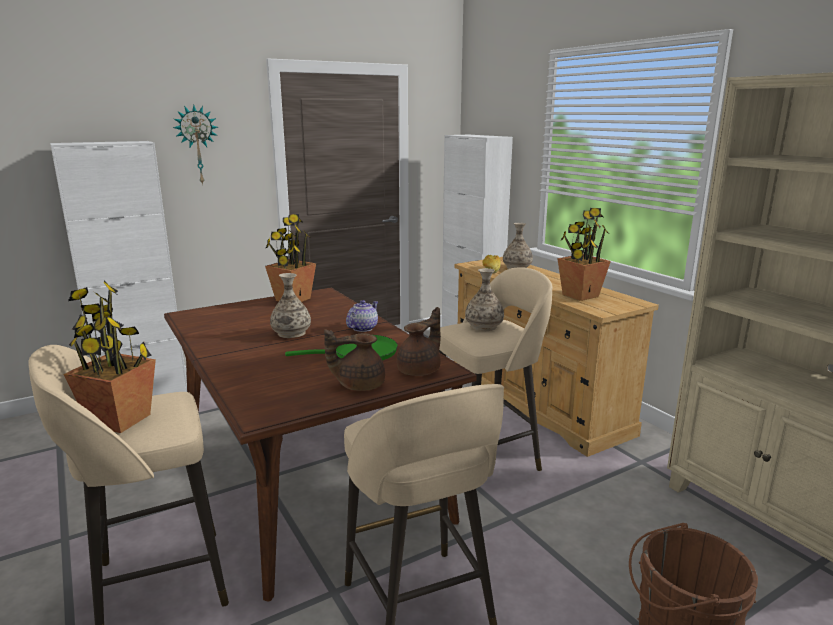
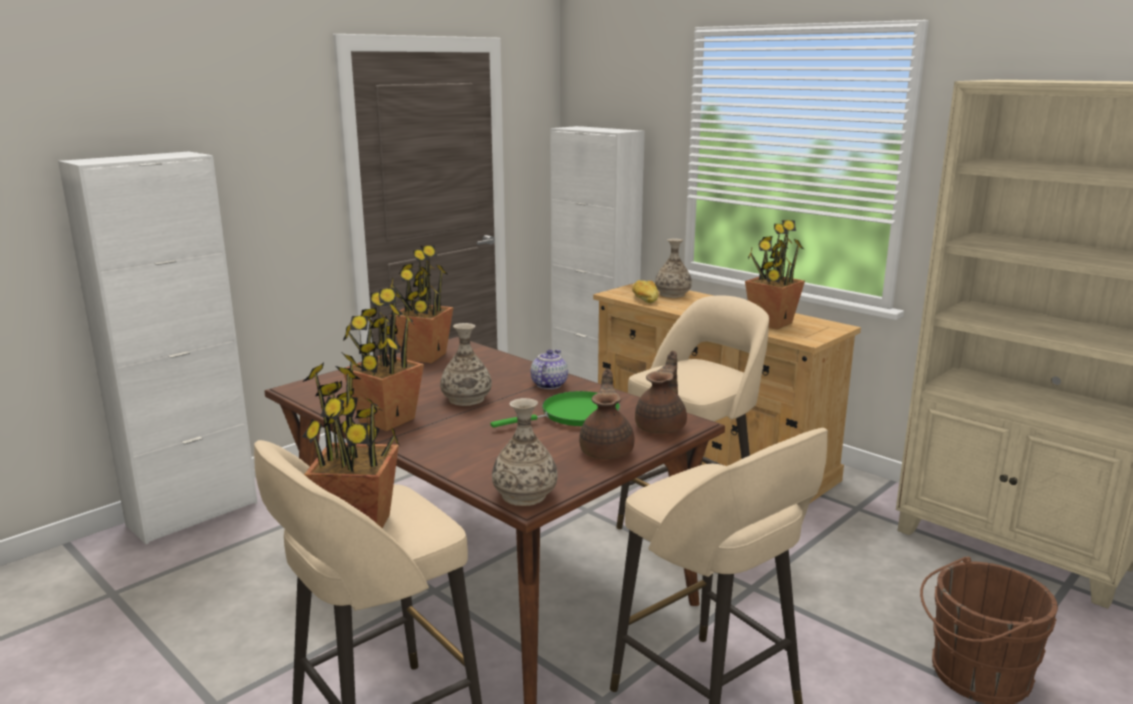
camera: 15 degrees left, 0 degrees up
(197, 145) = (250, 154): wall clock -> none
(220, 343) = (386, 420): none -> potted plant
(359, 385) = (607, 451): brown teapot -> brown teapot turned 120 degrees clockwise
(483, 326) = (687, 369): vase -> vase (524, 495)

